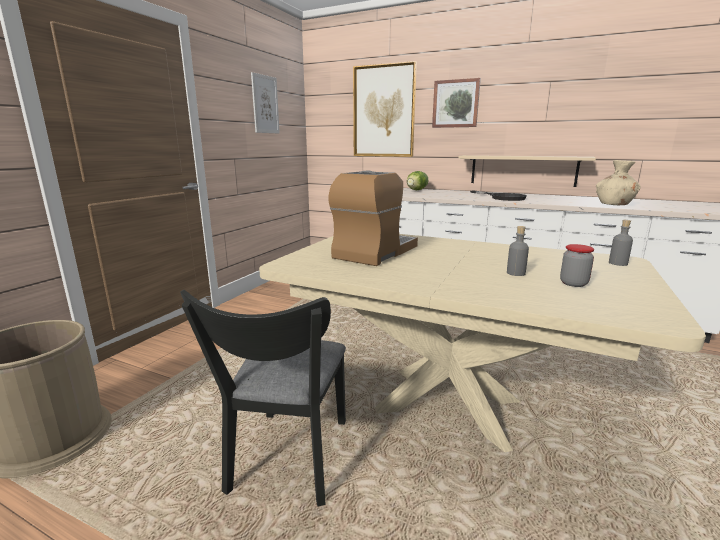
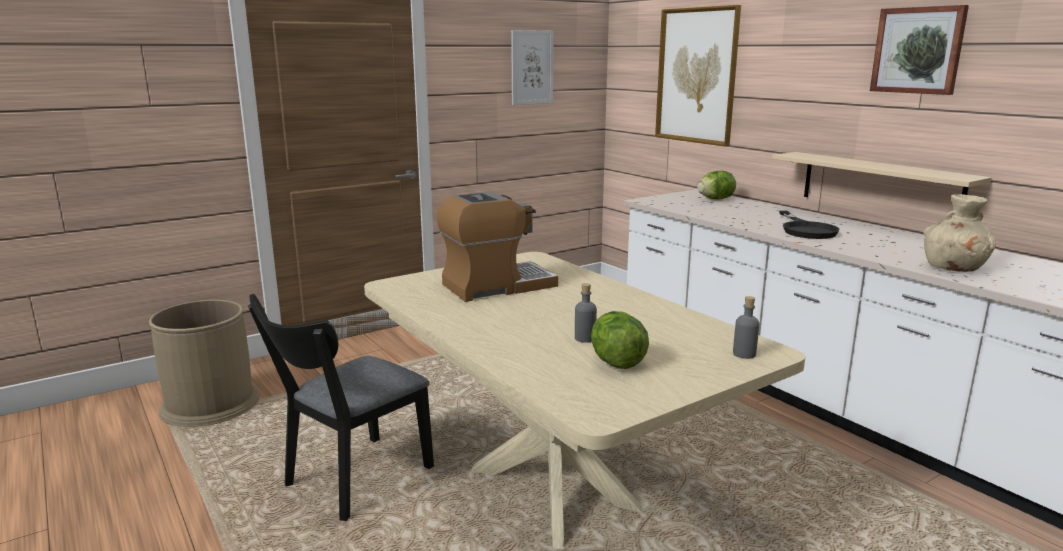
camera: 30 degrees right, 0 degrees up
(456, 104) = (789, 71): picture -> picture (918, 50)
(573, 283) = (616, 362): jar -> lettuce

